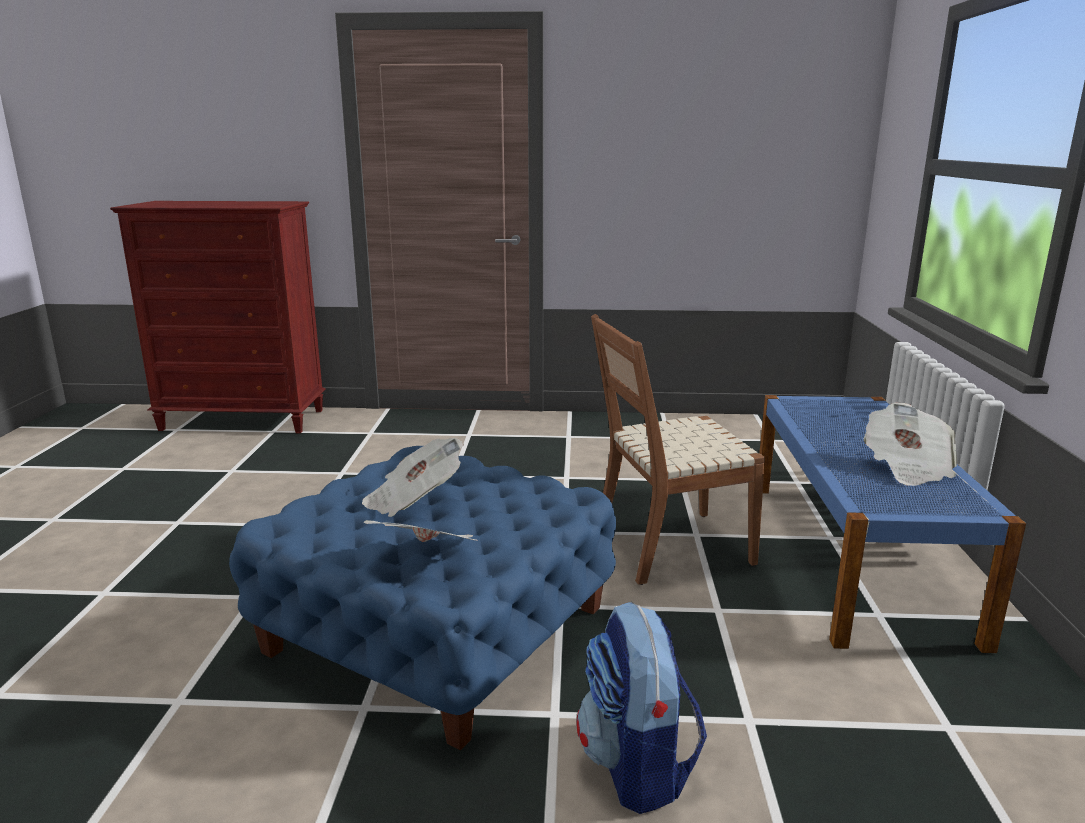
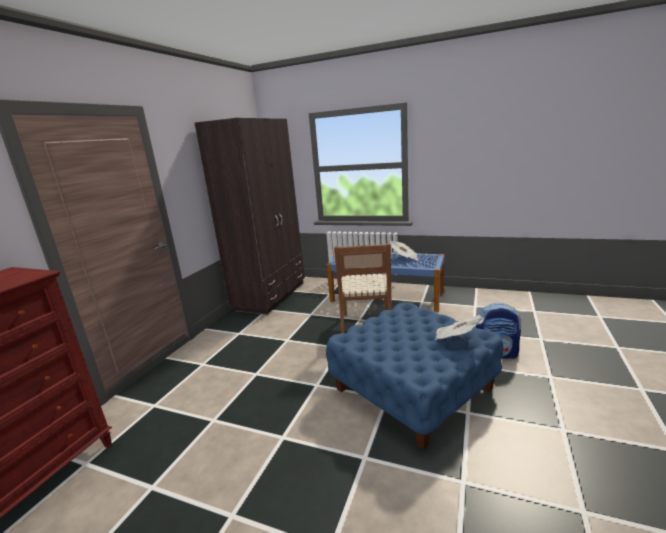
camera: 70 degrees left, 0 degrees up
(414, 501) = (400, 340): newspaper -> none
(728, 429) = (271, 296): none -> brown wardrobe

